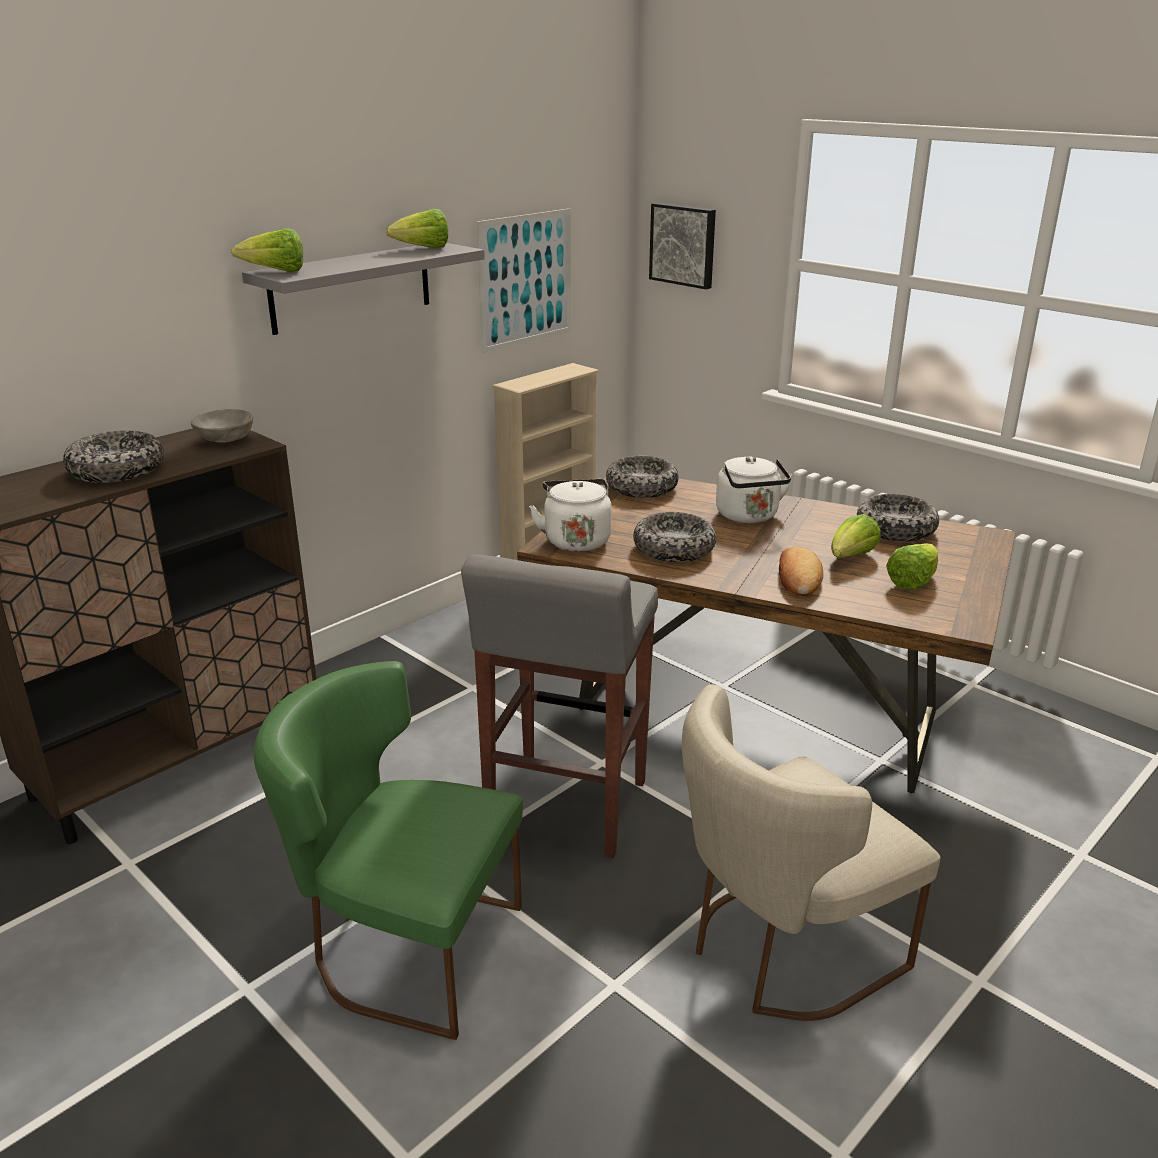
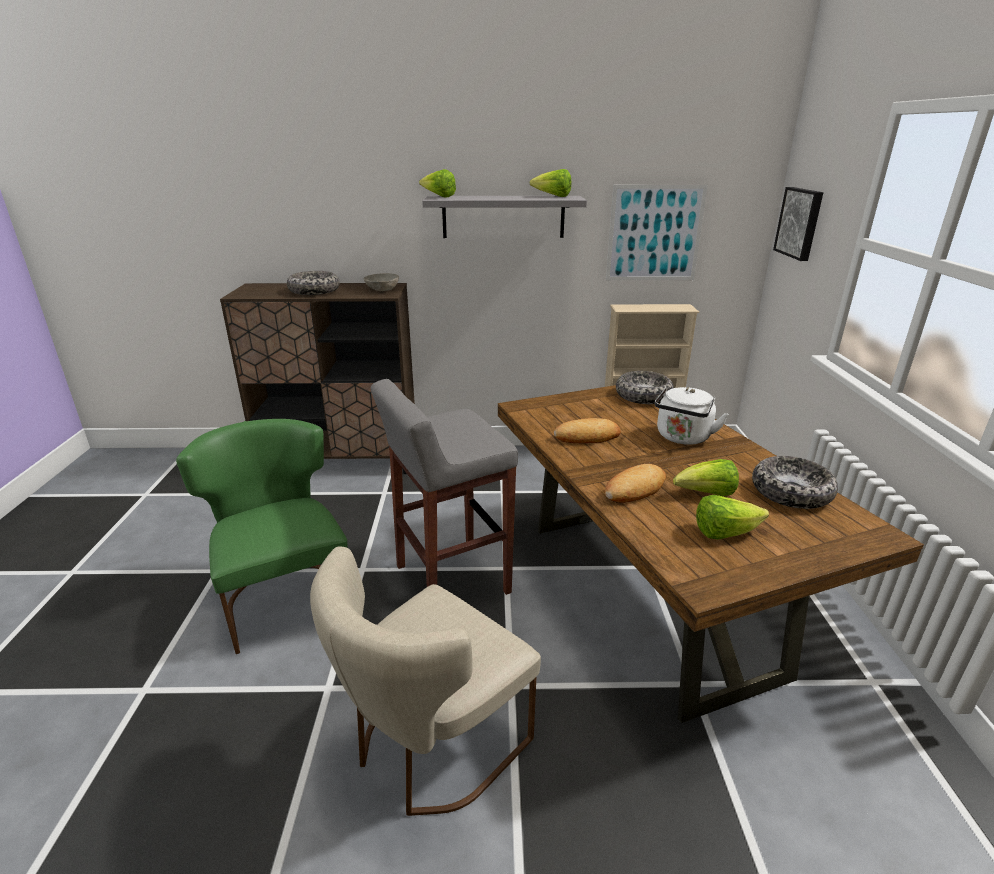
camera: 45 degrees right, 0 degrees up
(576, 540) = (540, 409): white kettle -> none
(673, 549) = (587, 436): bowl -> bread
(781, 951) = (431, 747): beige chair -> beige chair turned 60 degrees counterclockwise

